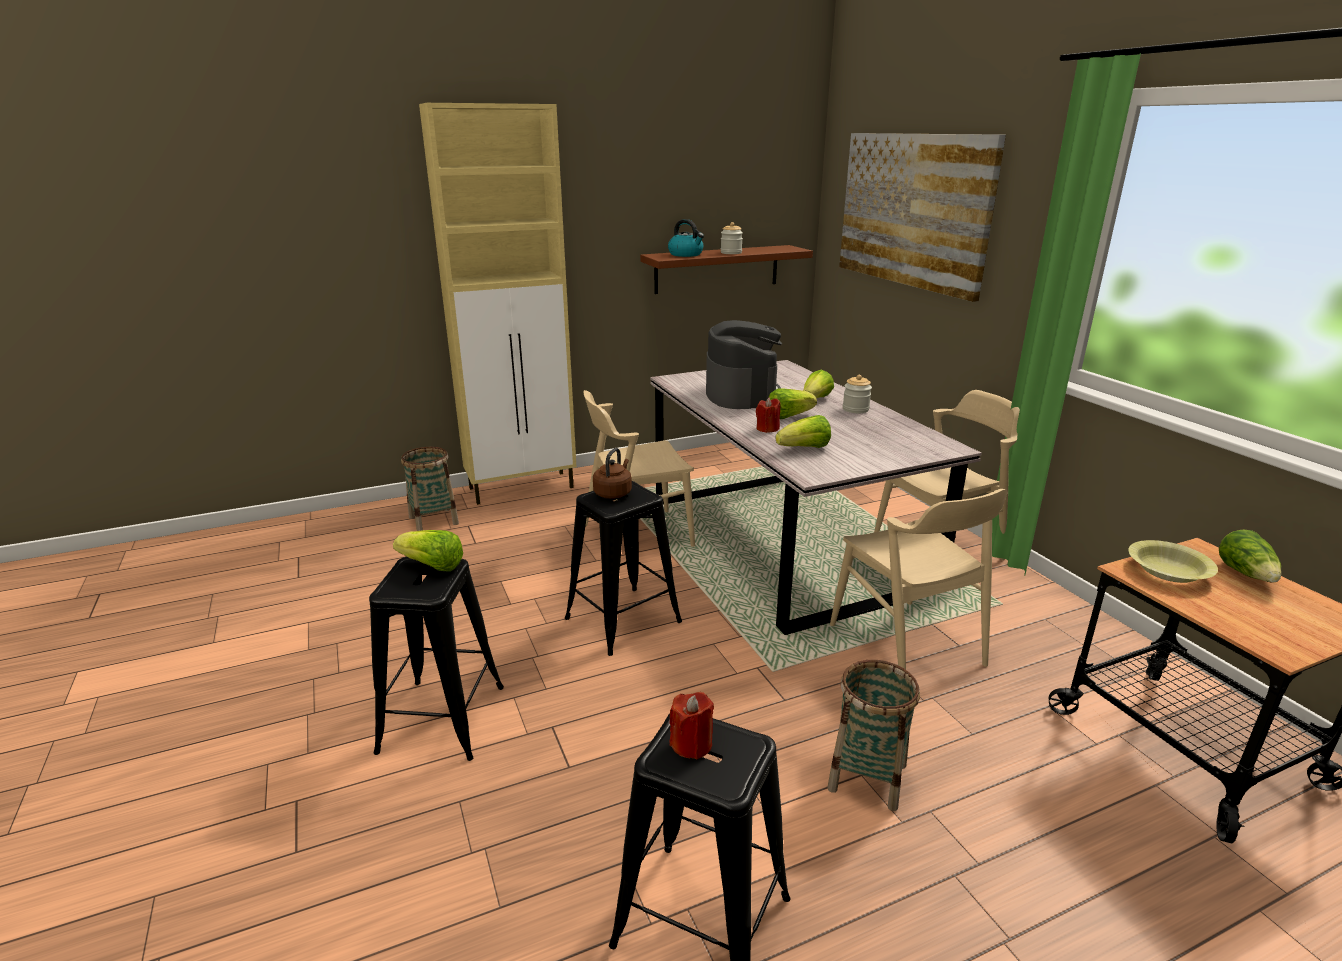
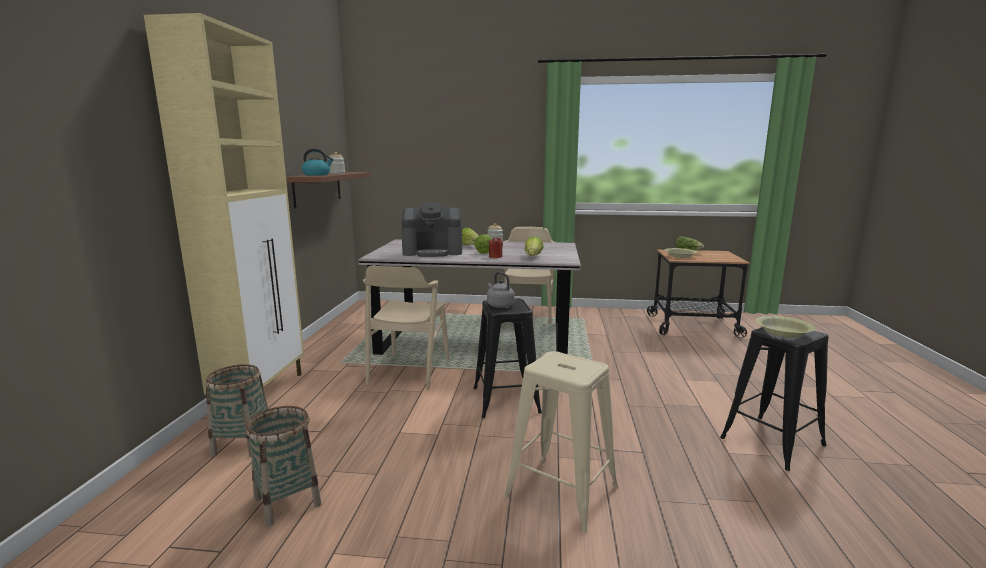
camera: 60 degrees left, 10 degrees down
(432, 566) = (553, 360): lettuce -> none
(442, 719) = (562, 492): black stool -> beige stool
(613, 493) = (499, 305): brown kettle -> grey kettle
(691, 744) = (783, 333): red candle -> yellow bowl
(741, 394) = (433, 252): coffee machine -> coffee machine turned 150 degrees clockwise
(867, 777) = (686, 378): basket -> basket (287, 501)
(906, 645) = (597, 343): beige chair -> none
(913, 210) = (440, 141): picture -> none

